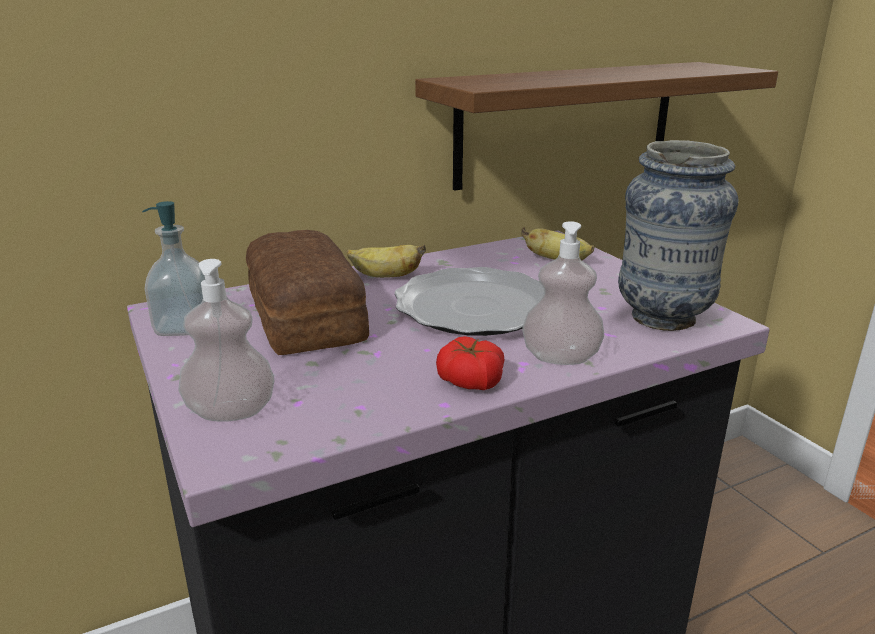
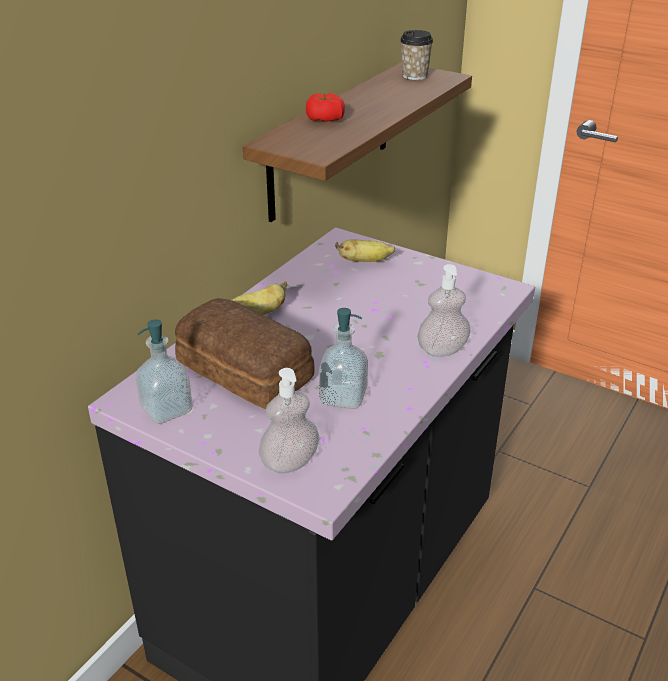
camera: 30 degrees left, 10 degrees up
(377, 369) = (343, 397): none -> soap dispenser
(470, 381) = (407, 386): tomato -> tomato (325, 119)
(475, 308) = (352, 324): plate -> none
(663, 318) = (473, 297): vase -> none
(698, 66) = (414, 76): none -> cup

